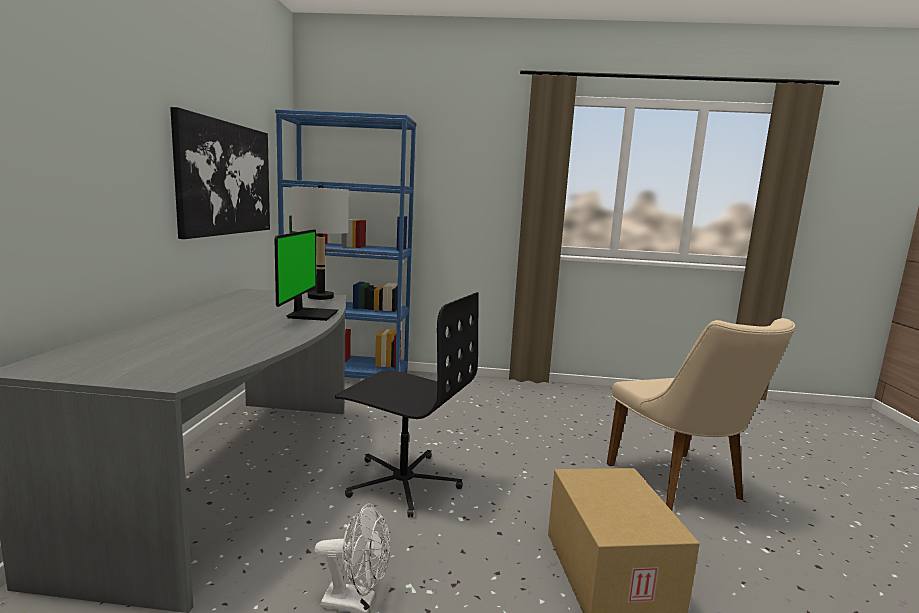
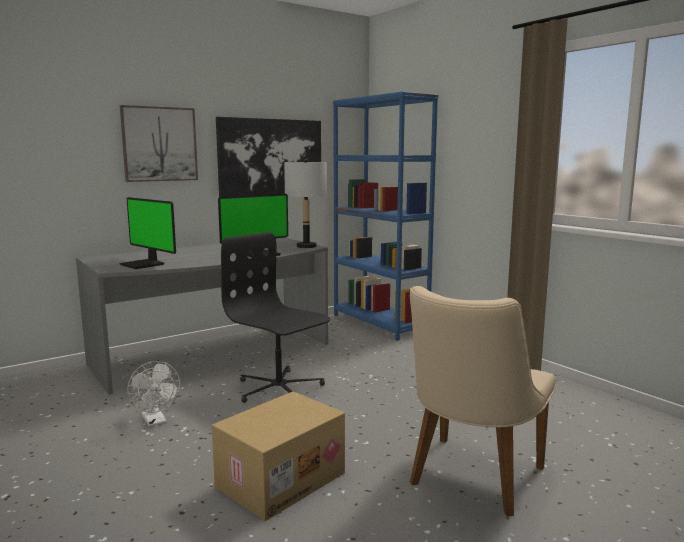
camera: 50 degrees right, 0 degrees up
(102, 141) = (159, 144): none -> picture
(201, 359) = (144, 264): none -> monitor
(403, 482) = (278, 389): black office chair -> black office chair turned 150 degrees clockwise

